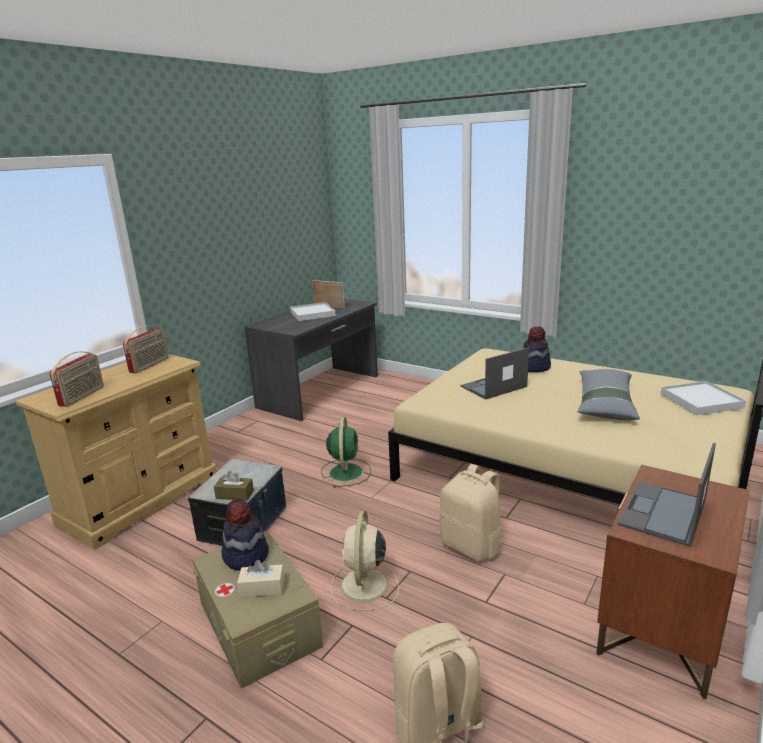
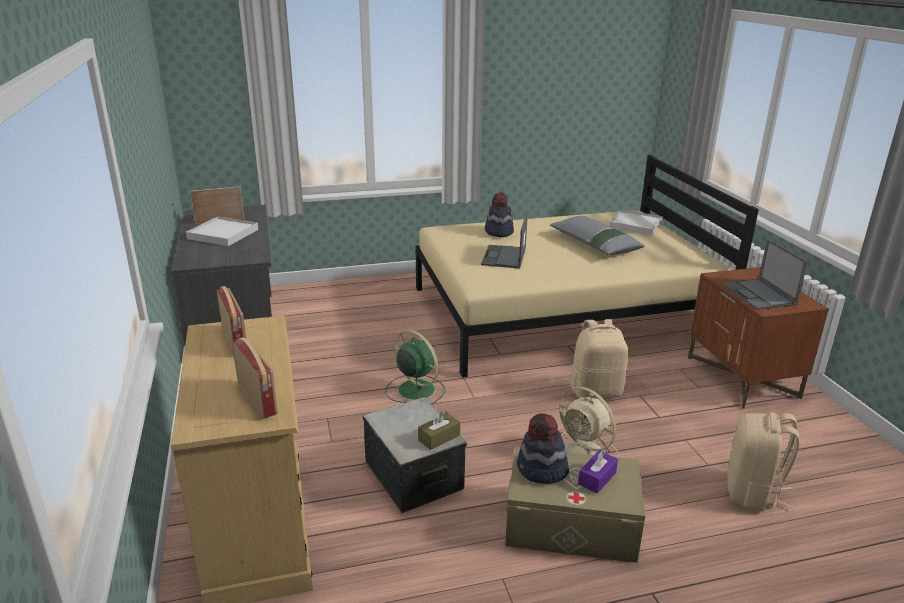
camera: 50 degrees left, 5 degrees up
(262, 588) = (597, 478): beige tissue box -> purple tissue box

